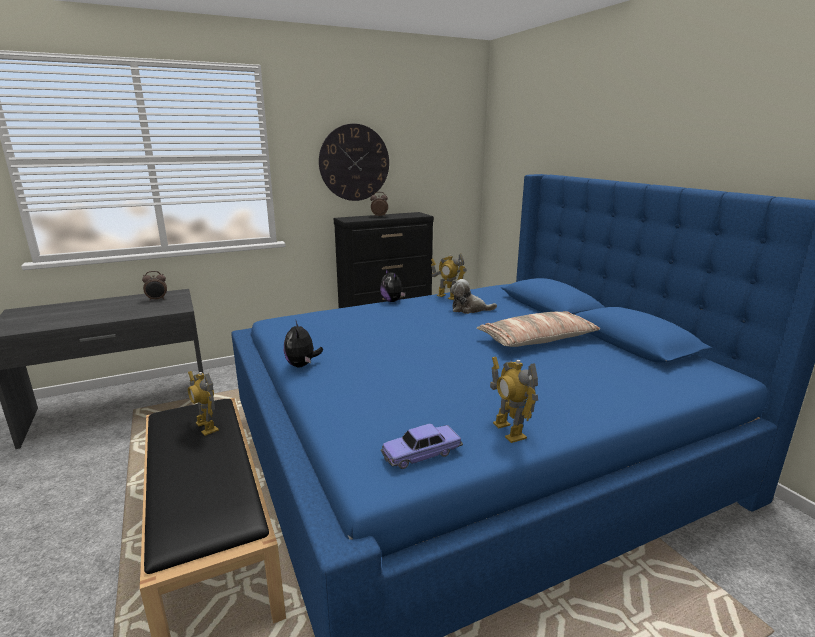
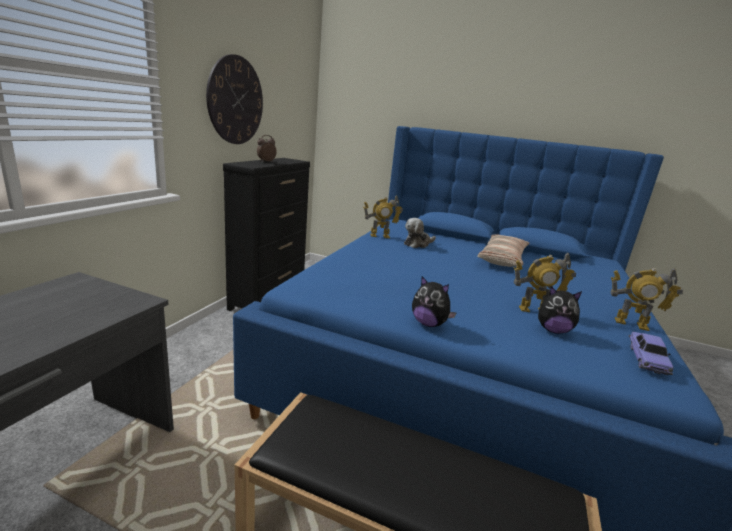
camera: 45 degrees left, 0 degrees up
(157, 299) = (63, 297): alarm clock -> none
(206, 427) = (358, 434): toy robot -> toy robot (534, 310)
(392, 301) = (350, 246): plush toy -> plush toy (553, 330)

